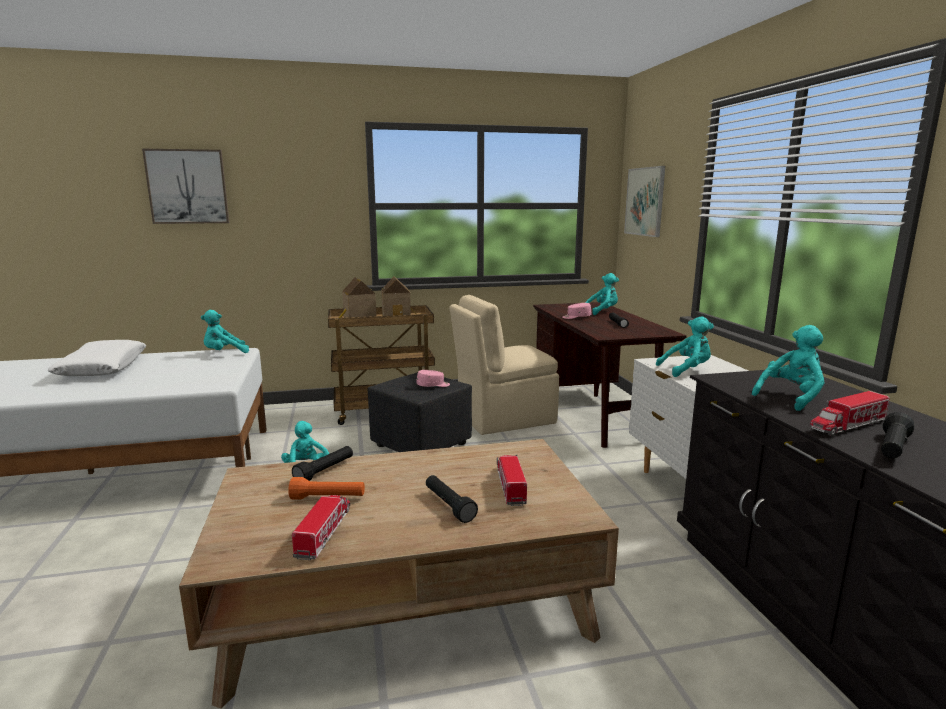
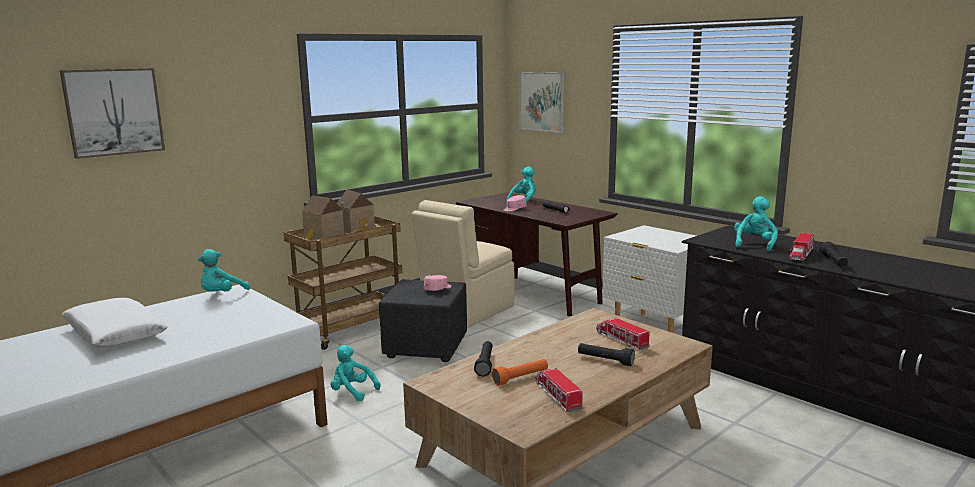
camera: 30 degrees left, 0 degrees up
(686, 370) = (649, 239): turquoise plush toy -> none

